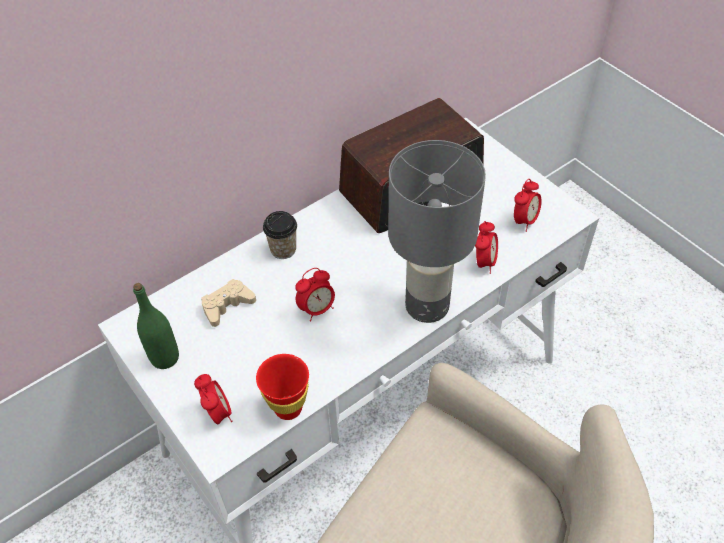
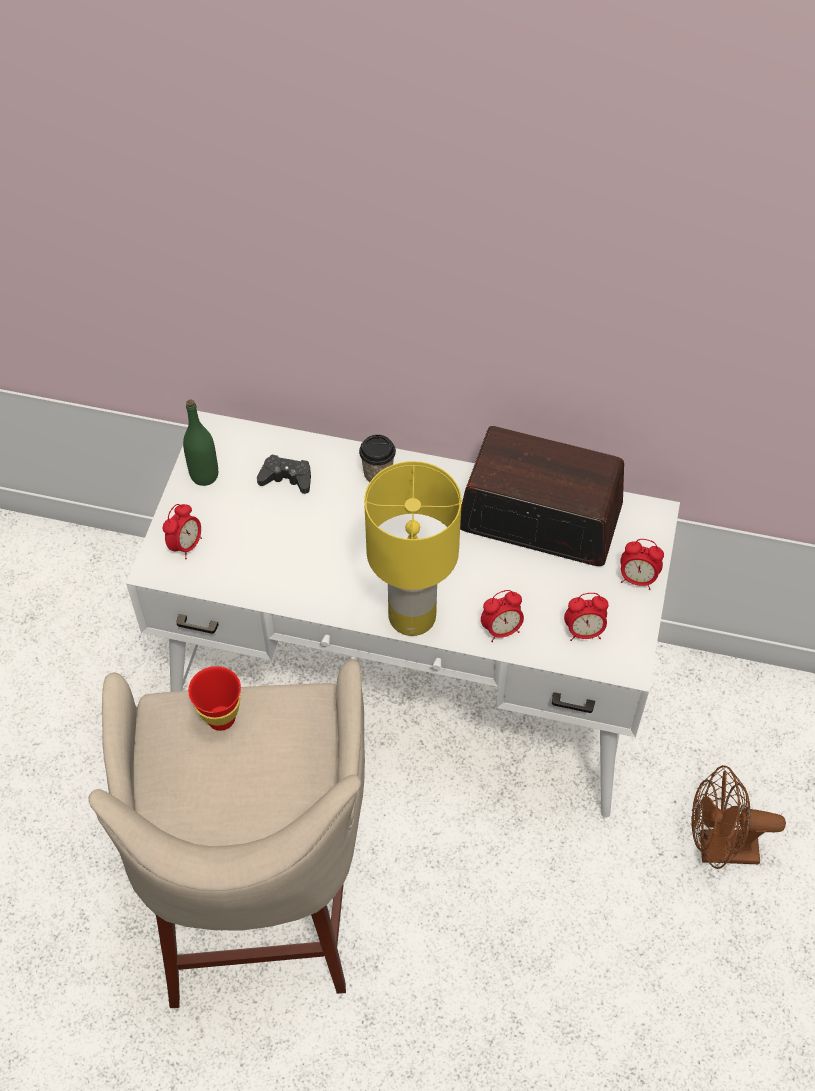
camera: 50 degrees right, 5 degrees up
(227, 306) = (286, 478): beige game controller -> black game controller
(288, 408) = (228, 587): red cup -> red cup (221, 718)
(317, 309) = (337, 541): alarm clock -> alarm clock (637, 579)
(428, 305) = (413, 617): grey table lamp -> yellow table lamp
(615, 320) = (718, 849): none -> brown fan

